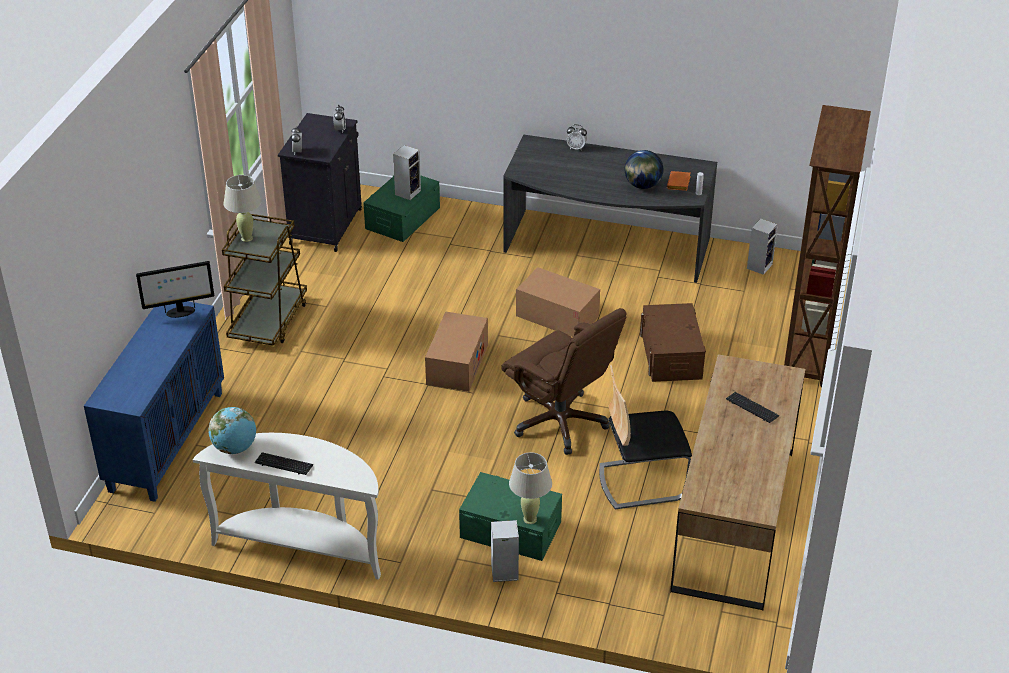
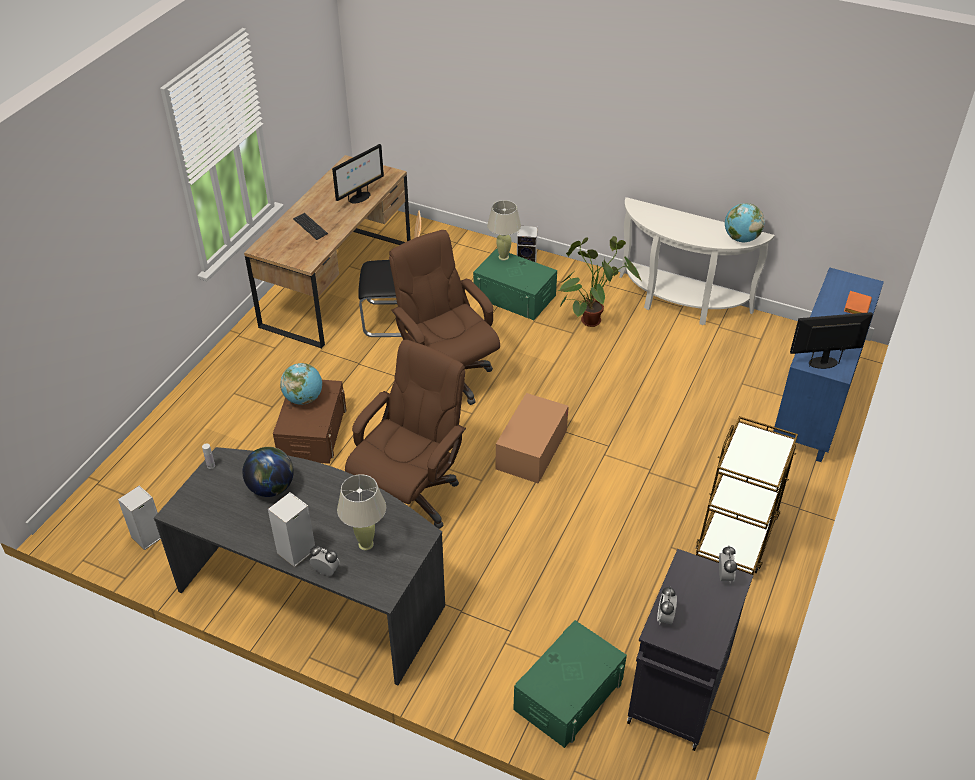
camera: 170 degrees left, 5 degrees up
(247, 238) = (771, 458): beige table lamp -> beige table lamp (366, 544)
(284, 464) = (699, 223): keyboard -> none
(408, 192) = (561, 667): speaker -> speaker (296, 553)
(413, 516) = (591, 314): none -> potted plant
(557, 316) = (410, 497): cardboard box -> brown office chair
(679, 184) = (225, 484): orange book -> orange book (856, 306)
(681, 333) = (304, 399): none -> globe
(716, 456) = (360, 198): none -> monitor
(807, 353) = (177, 417): brown bookcase -> none

